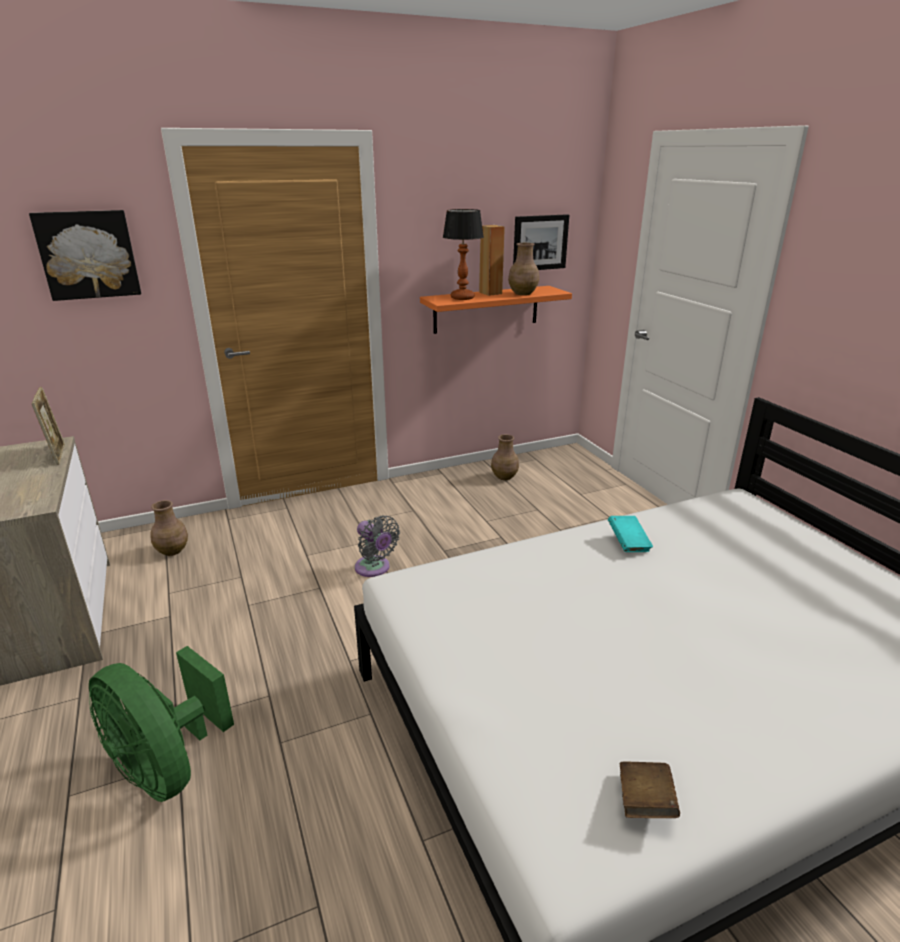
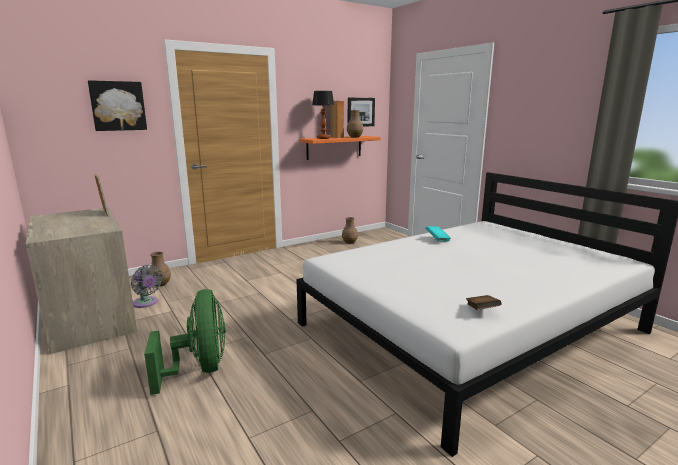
camera: 10 degrees left, 10 degrees down
(168, 766) = (200, 369): green fan -> green fan turned 135 degrees counterclockwise
(374, 568) = (289, 283): grey fan -> grey fan (146, 303)

